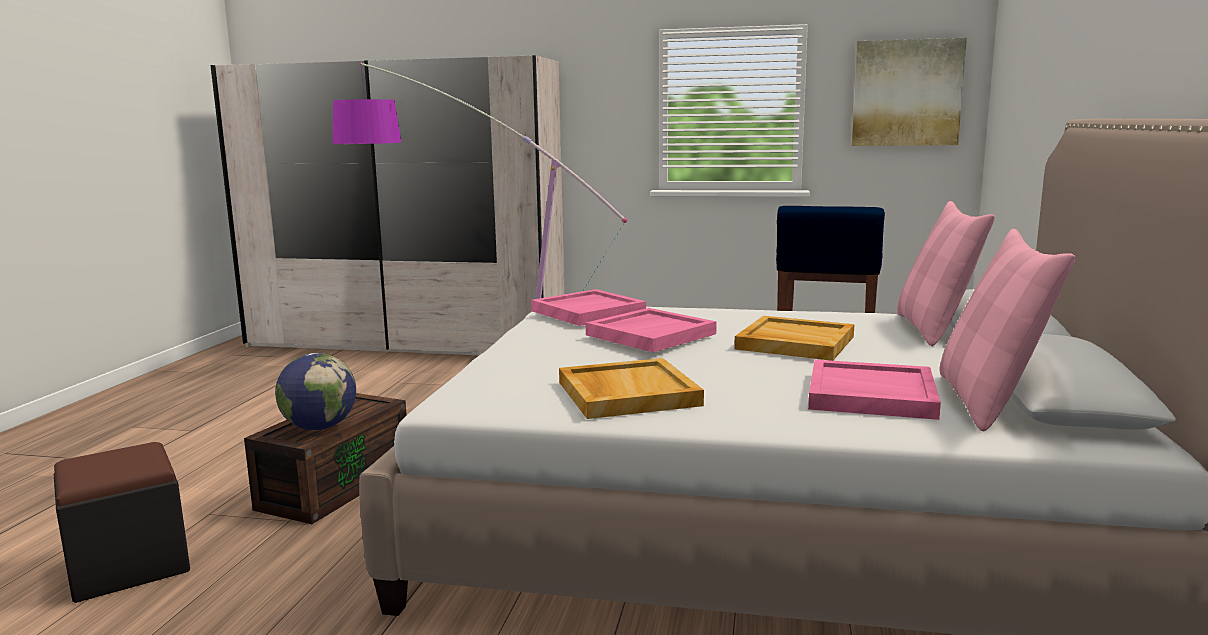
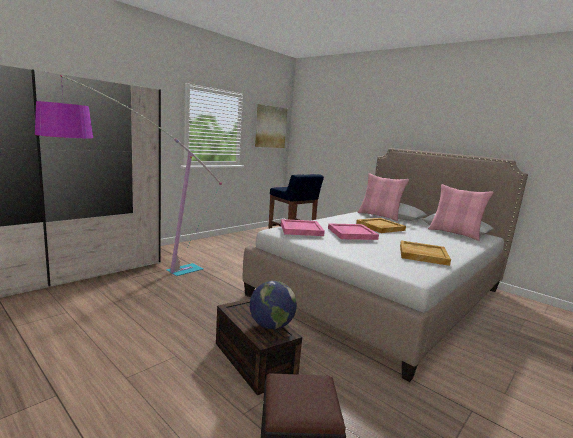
camera: 60 degrees left, 0 degrees up
(870, 395) = (442, 238): pink tray -> none

